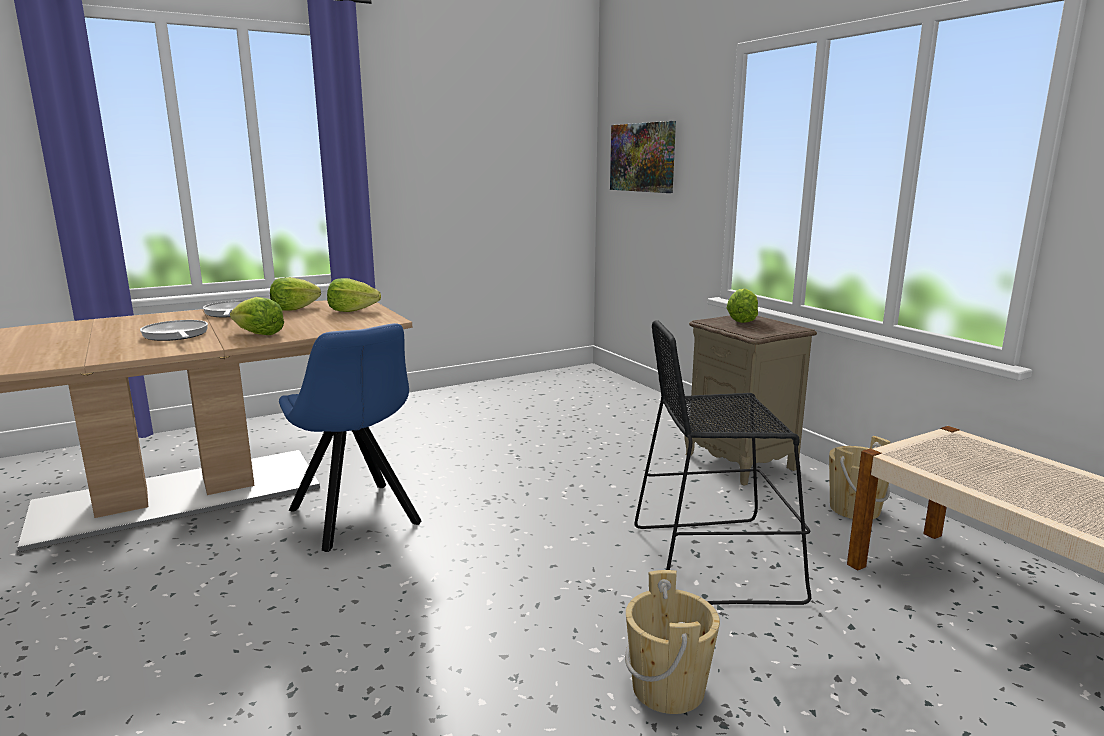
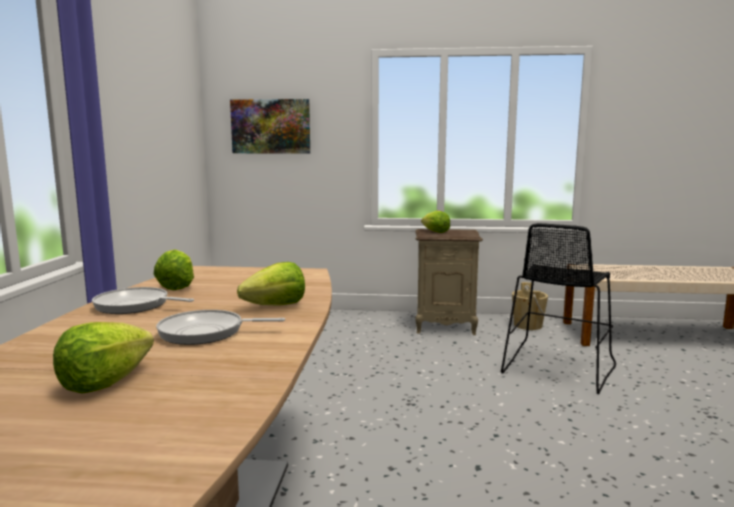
camera: 55 degrees left, 5 degrees down
(352, 310) = (238, 274): lettuce -> lettuce (104, 382)
(355, 517) = (374, 461): blue chair -> none
(668, 688) = (680, 419): beige bucket -> none

